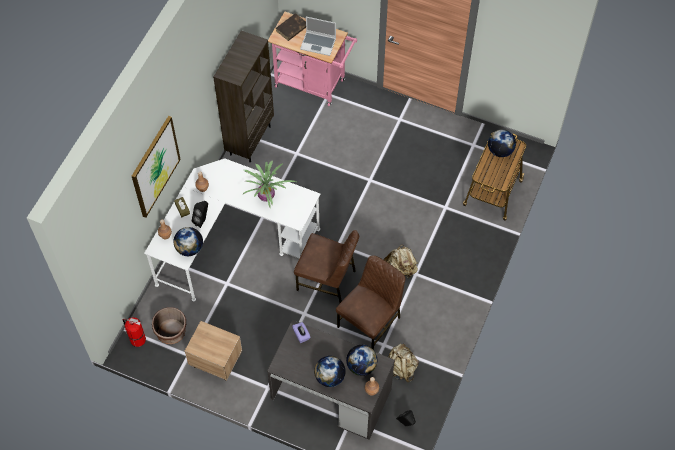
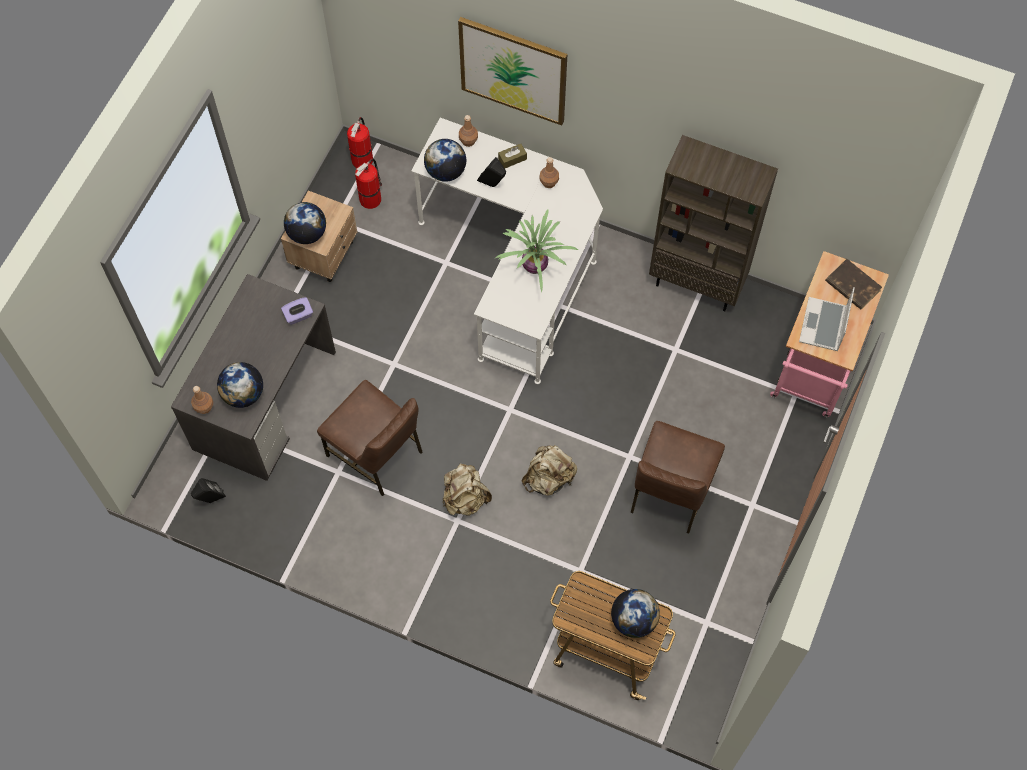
camera: 90 degrees right, 5 degrees up
(171, 332) = (371, 198): brown planter -> fire extinguisher
(327, 280) = (448, 394): brown chair -> brown chair (670, 492)
(330, 377) = (229, 353): globe -> globe (307, 234)
(400, 368) = (299, 494): beige backpack -> beige backpack (549, 478)

